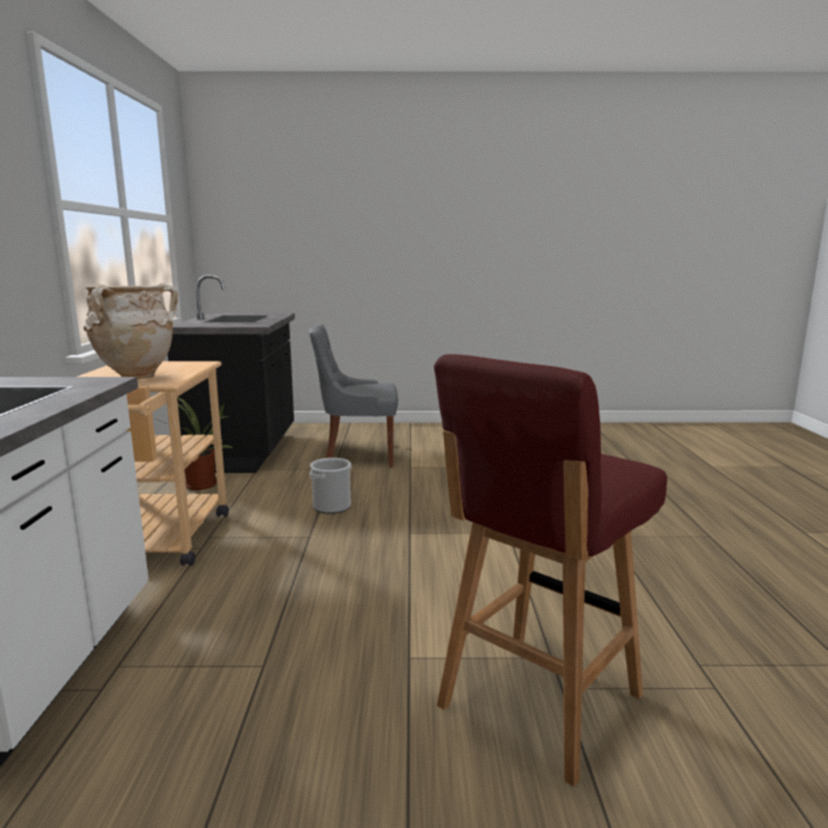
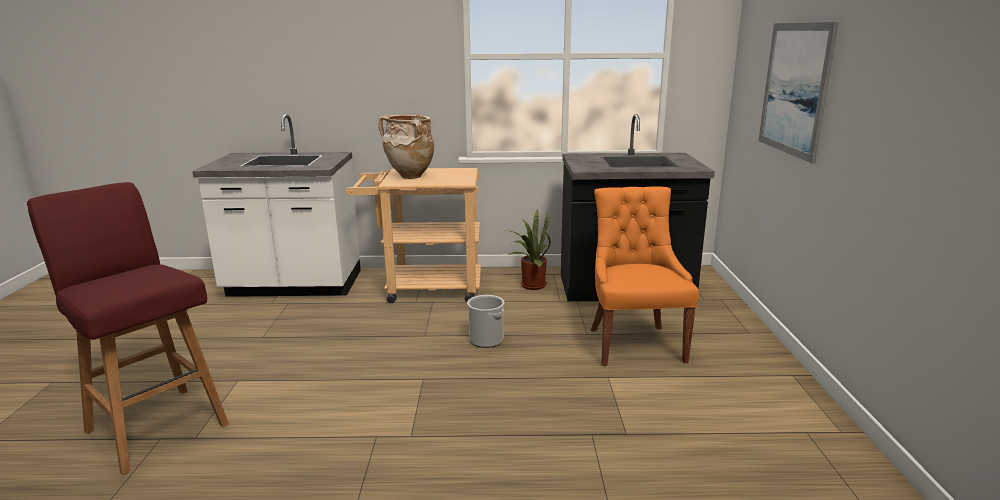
camera: 90 degrees right, 5 degrees up
(323, 242) = (795, 89): none -> picture
(357, 456) = (634, 344): grey chair -> orange chair

